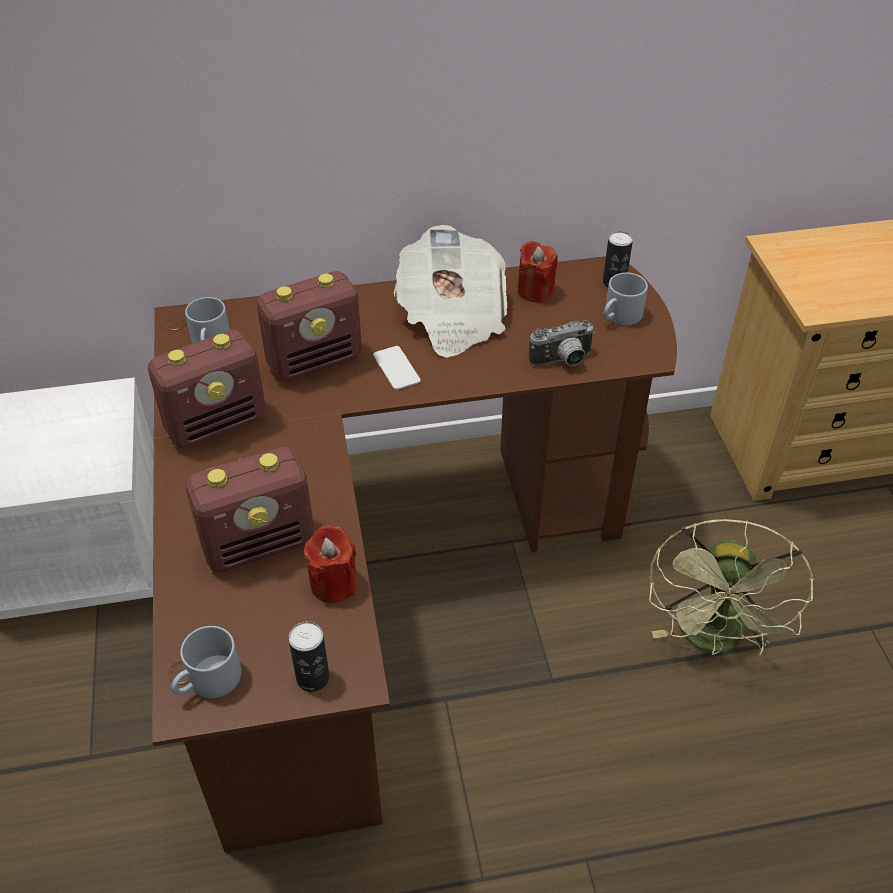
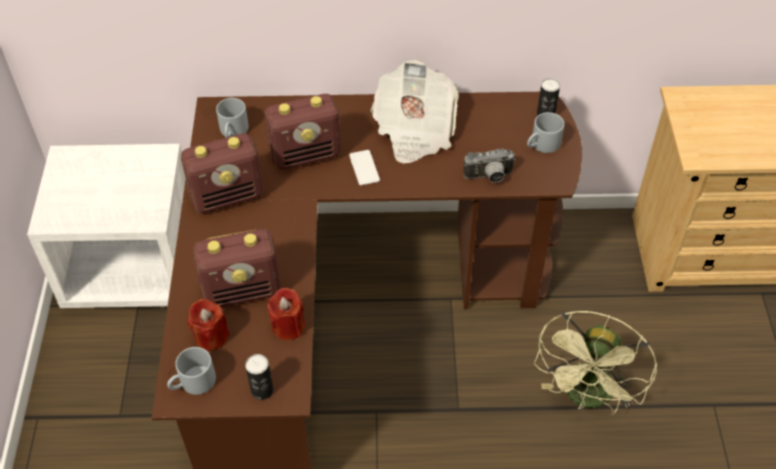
camera: 10 degrees right, 5 degrees up
(535, 291) = (483, 115): red candle -> red candle (211, 336)

